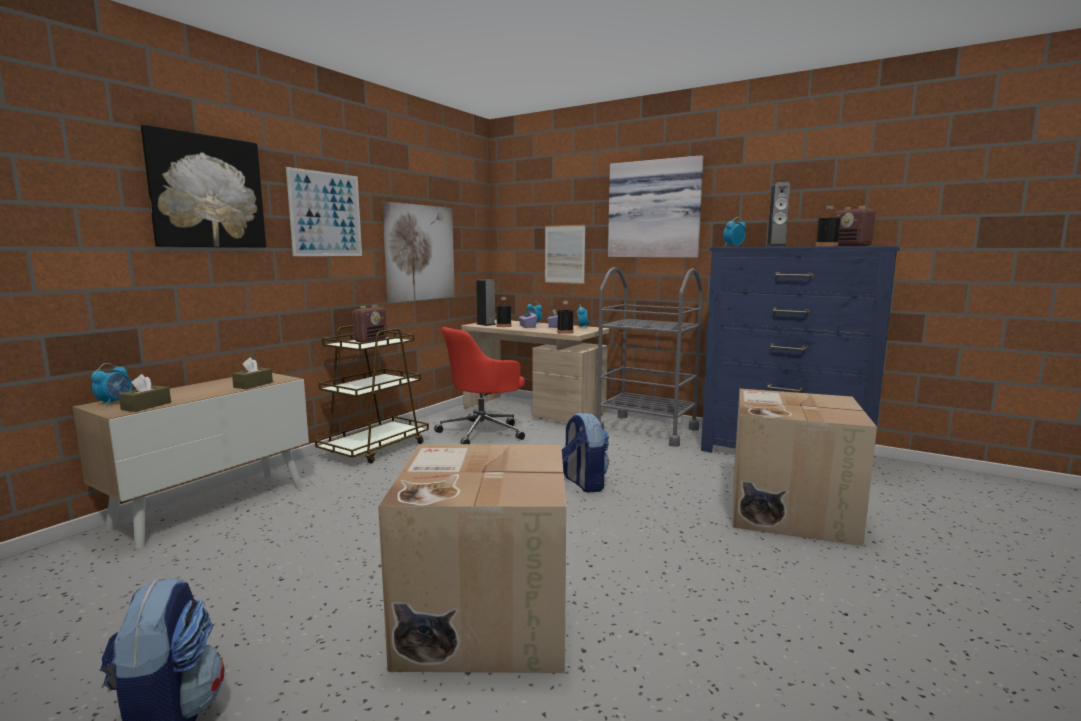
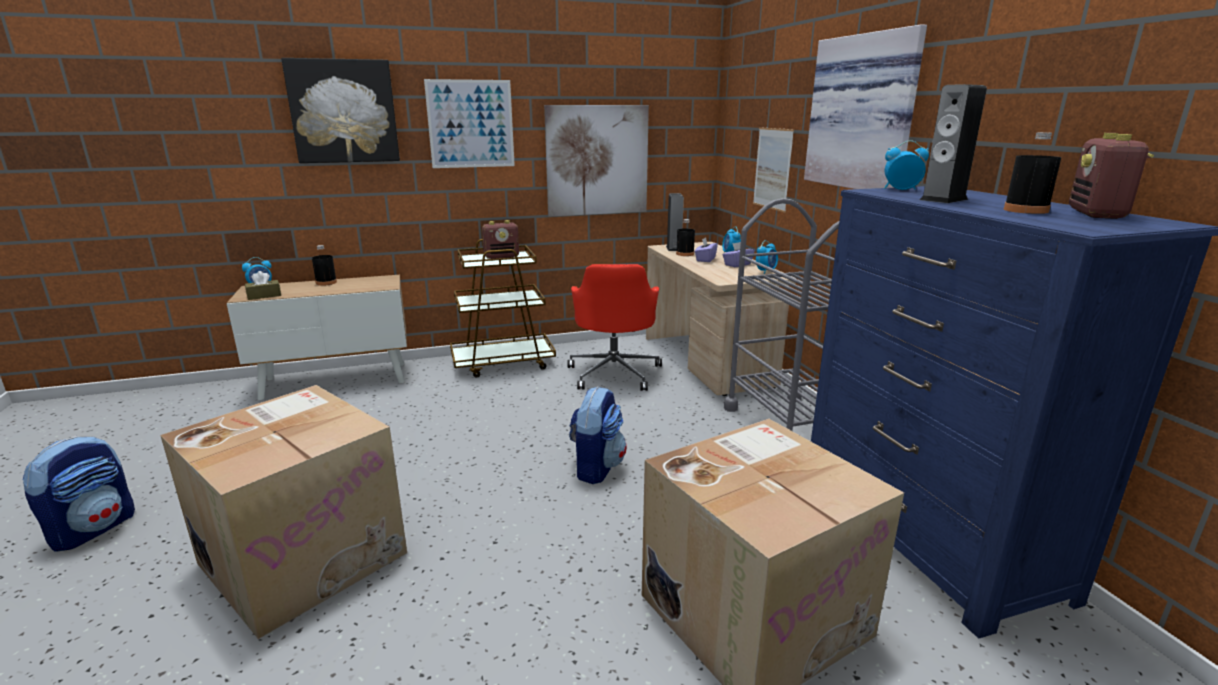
camera: 40 degrees right, 10 degrees up
(253, 385) = (357, 289): brown tissue box -> none
(483, 432) = (614, 373): red office chair -> red office chair turned 90 degrees counterclockwise
(565, 332) = (718, 277): black bottle -> black bottle (326, 282)

